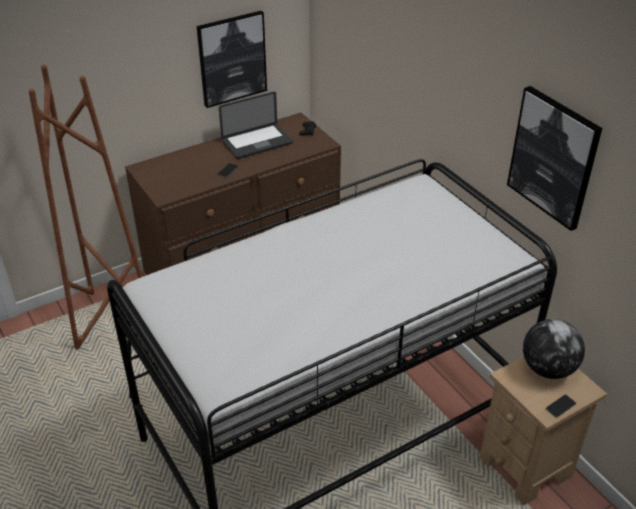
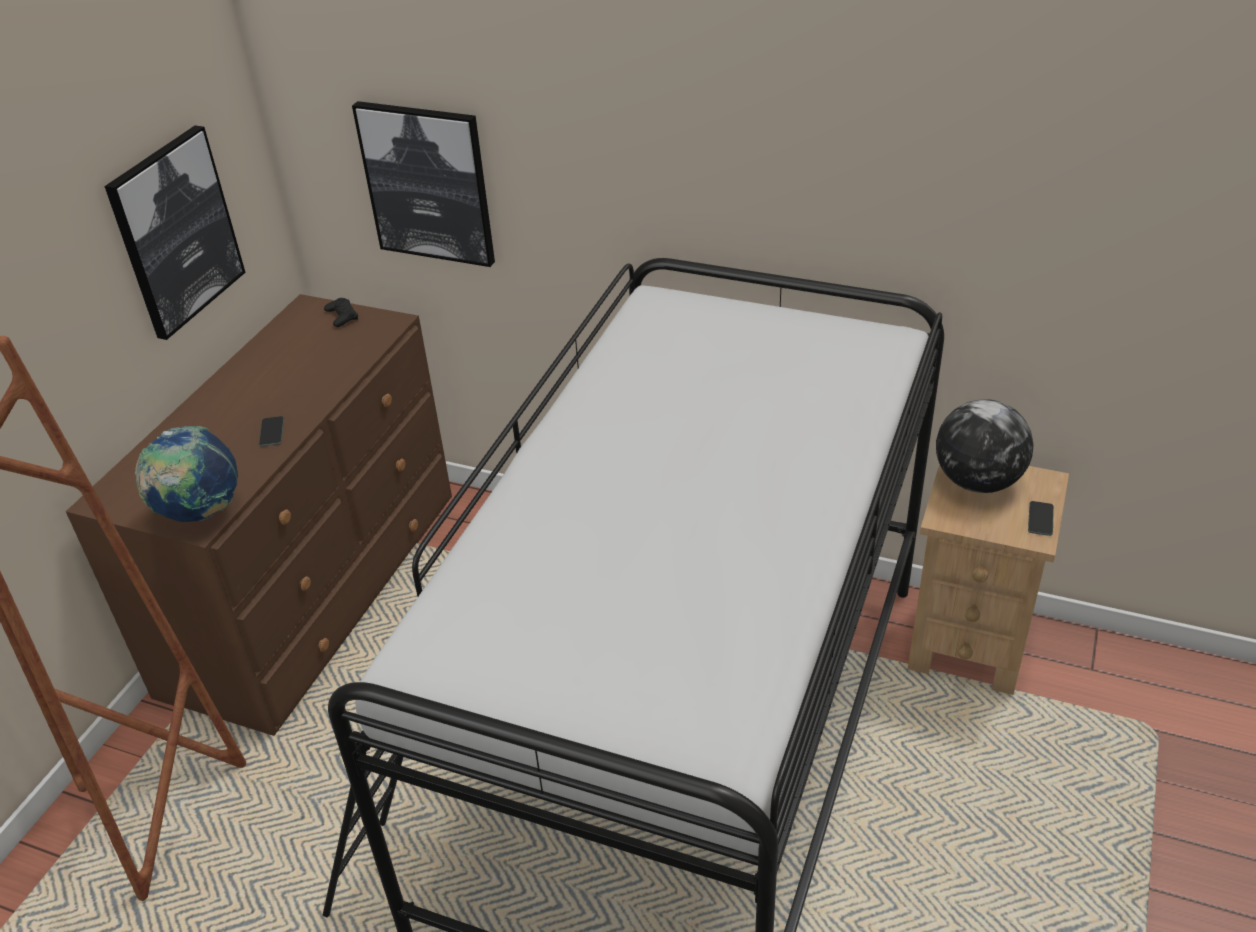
camera: 35 degrees left, 0 degrees up
(169, 192) = (200, 513): none -> globe
(257, 142) = (276, 368): laptop -> none
(553, 157) = (897, 158): picture -> picture (428, 183)

